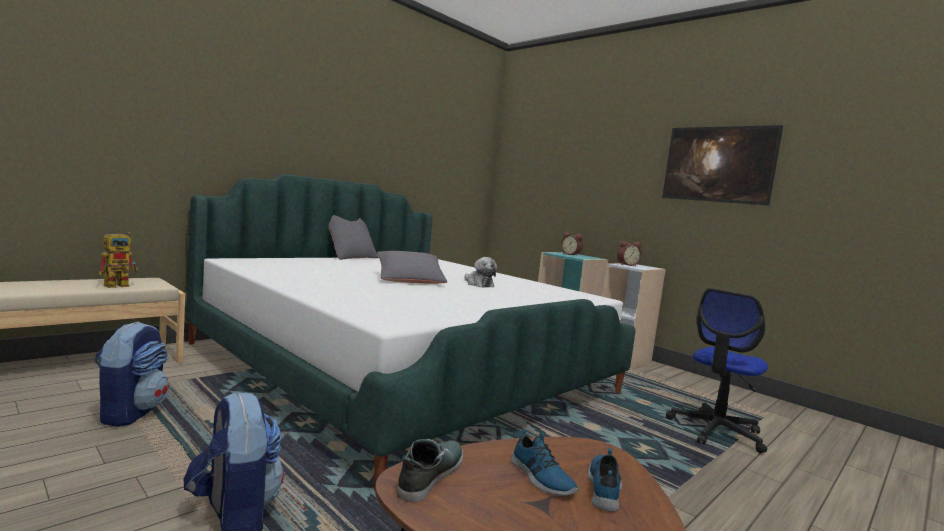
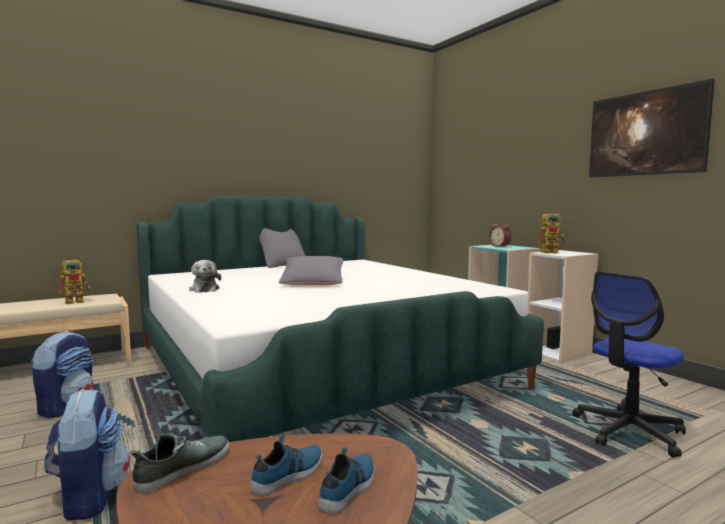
camera: 15 degrees right, 0 degrees up
(478, 284) = (379, 283): plush toy -> plush toy (204, 289)
(540, 478) = (289, 475): shoe -> shoe turned 120 degrees counterclockwise
(626, 265) = (552, 252): alarm clock -> toy robot

